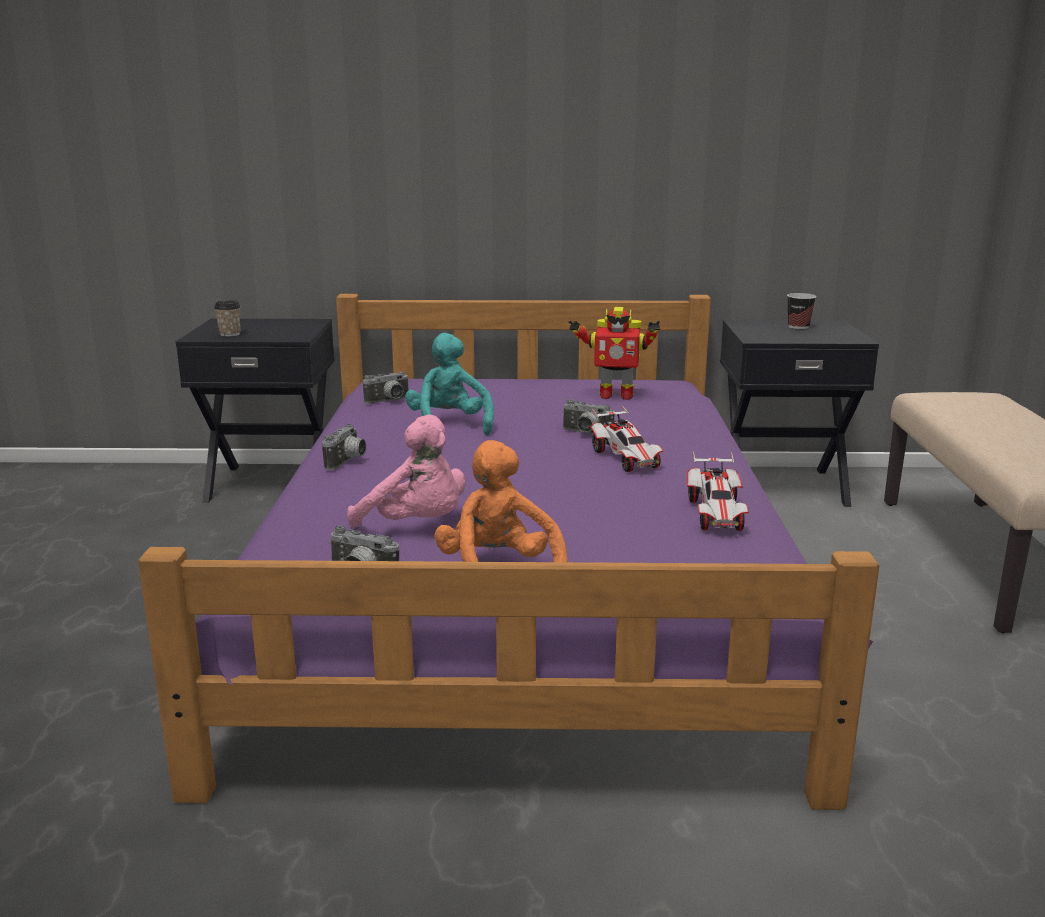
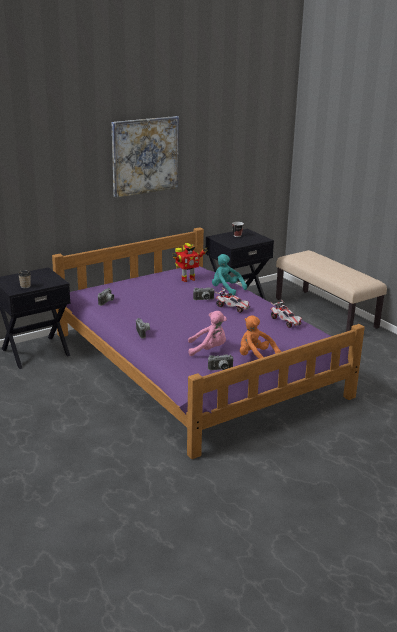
camera: 35 degrees left, 5 degrees up
(449, 426) = (151, 308): turquoise plush toy -> turquoise plush toy (226, 289)
(570, 103) = (145, 156): none -> picture

